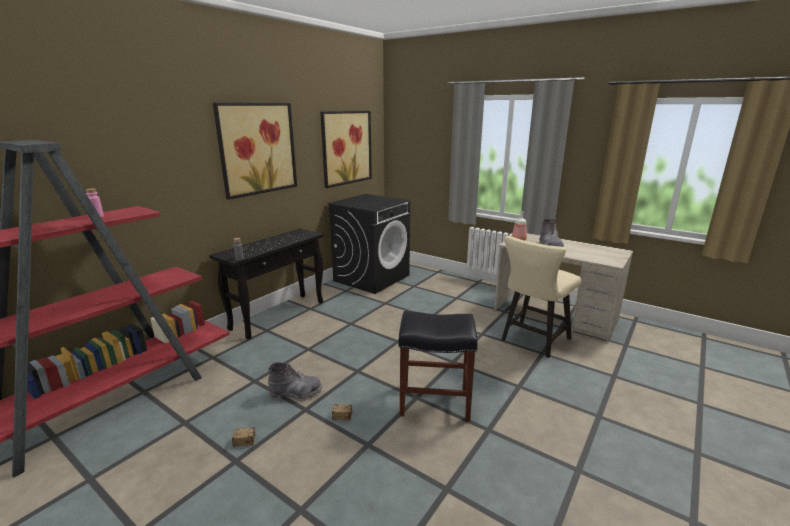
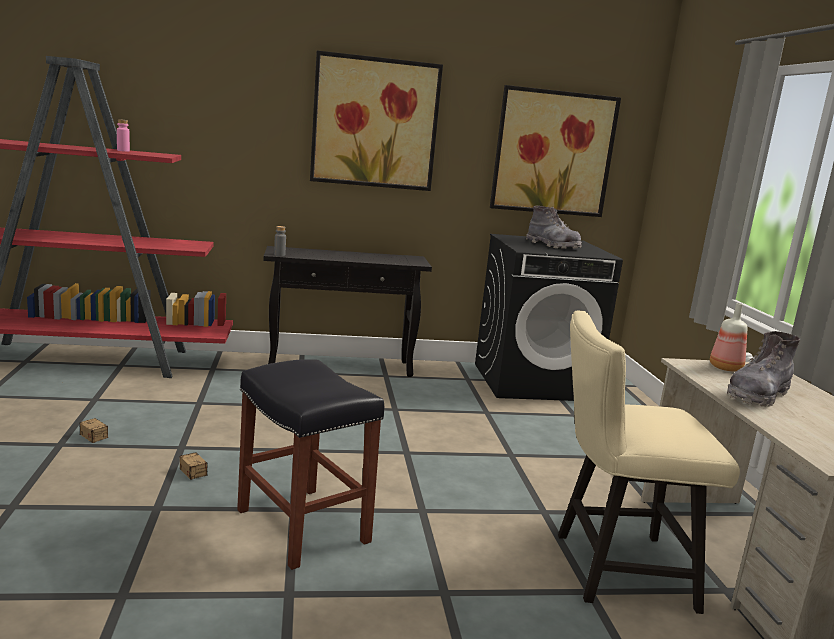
camera: 45 degrees right, 5 degrees down
(296, 393) = (204, 431): grey boot -> grey boot (552, 245)

